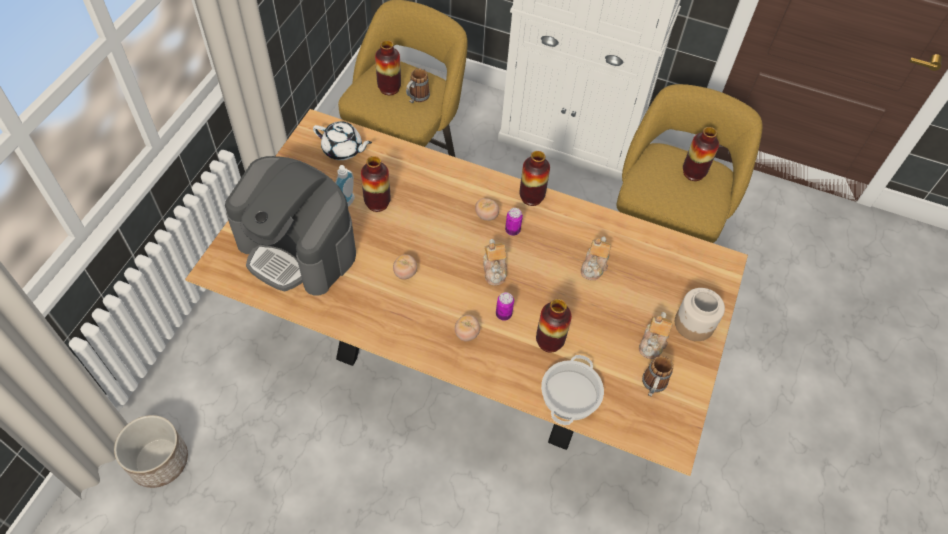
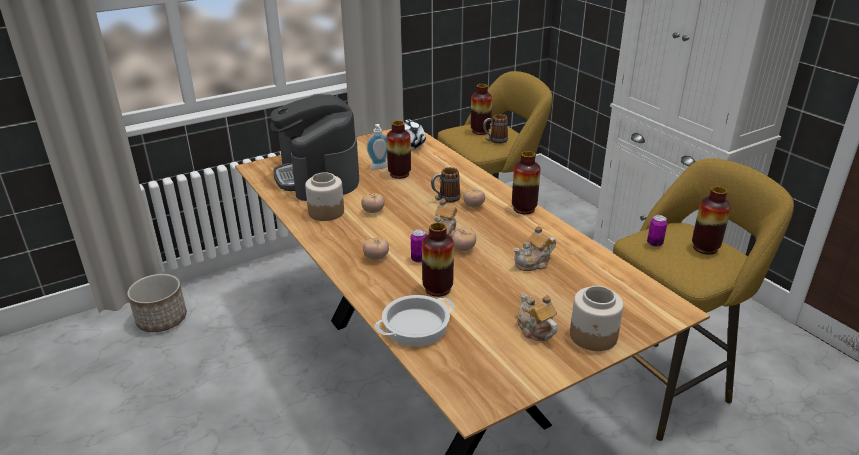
camera: 40 degrees right, 25 degrees down
(361, 299) = (326, 212): none -> jar
(512, 230) = (485, 220): can -> can (654, 243)
(527, 279) = (464, 248): none -> tomato
(652, 386) = (499, 357): mug -> mug (445, 199)
(653, 343) = (534, 330): teapot -> teapot turned 90 degrees clockwise

